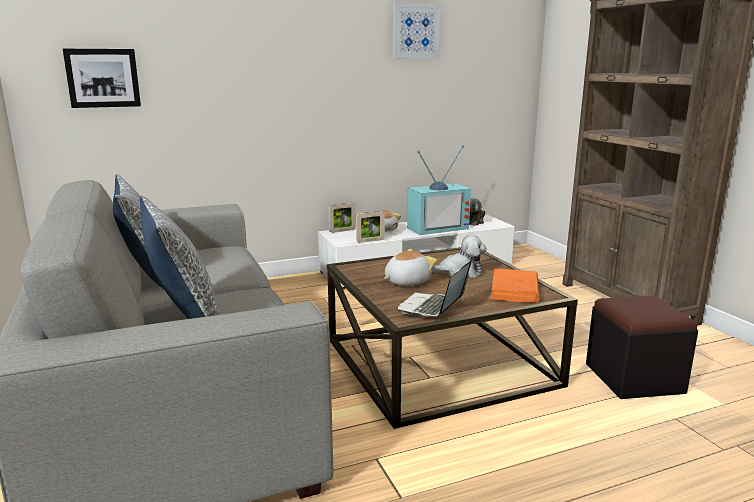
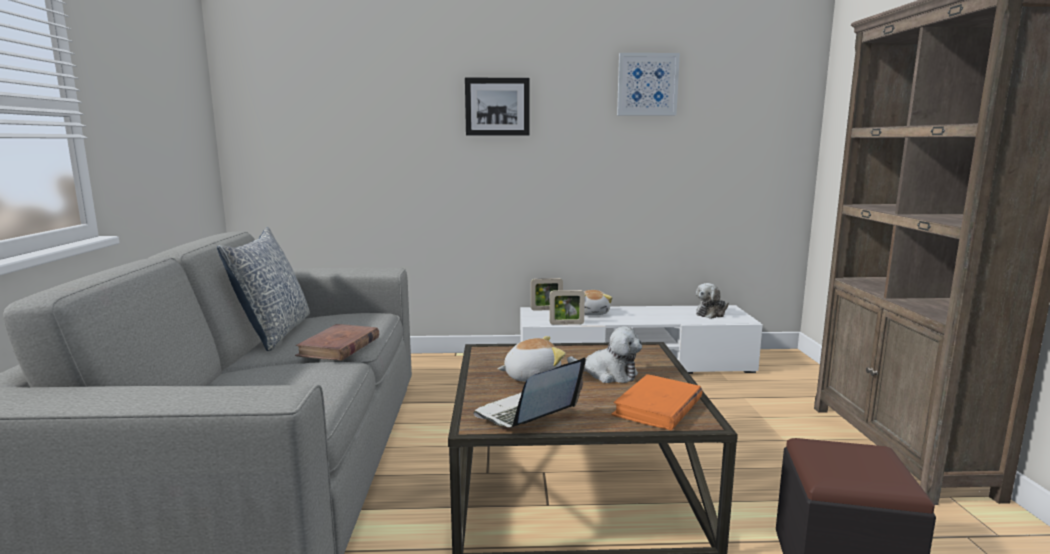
camera: 20 degrees right, 5 degrees down
(103, 78) = (304, 135): picture -> picture (497, 107)
(184, 317) = (242, 383): pillow -> none
(233, 277) = (339, 347): none -> brown book
(437, 227) = (660, 316): television -> none

